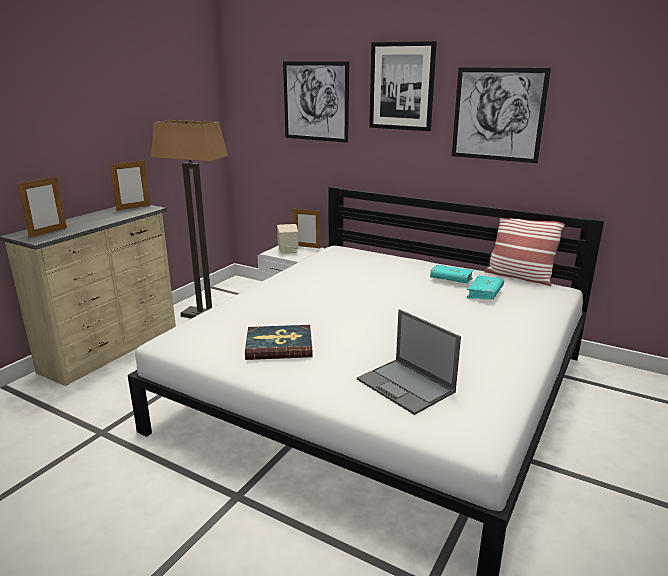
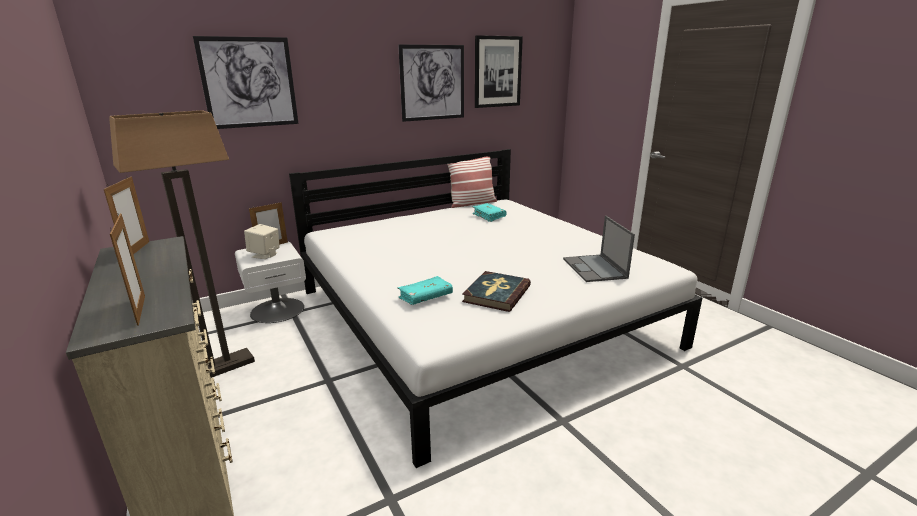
camera: 60 degrees left, 0 degrees up
(402, 86) = (349, 62): picture -> picture (497, 72)
(406, 386) = (595, 268): laptop -> laptop turned 90 degrees clockwise
(451, 279) = (451, 218): turquoise book -> turquoise book (425, 297)

